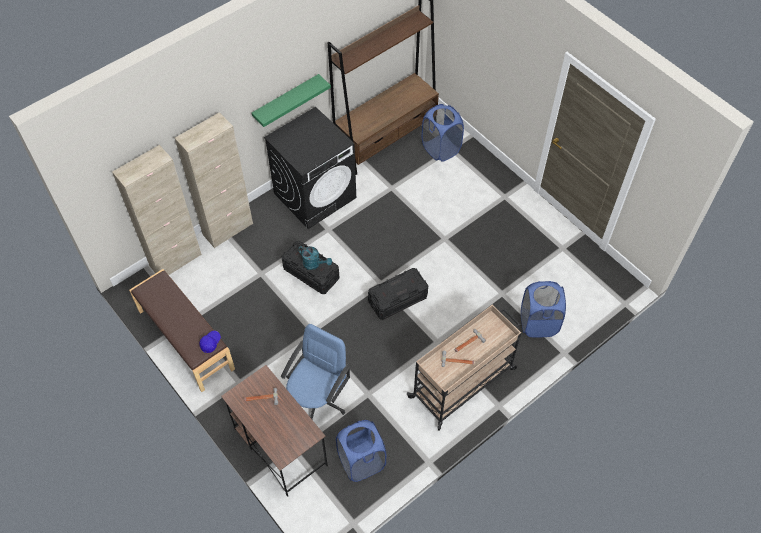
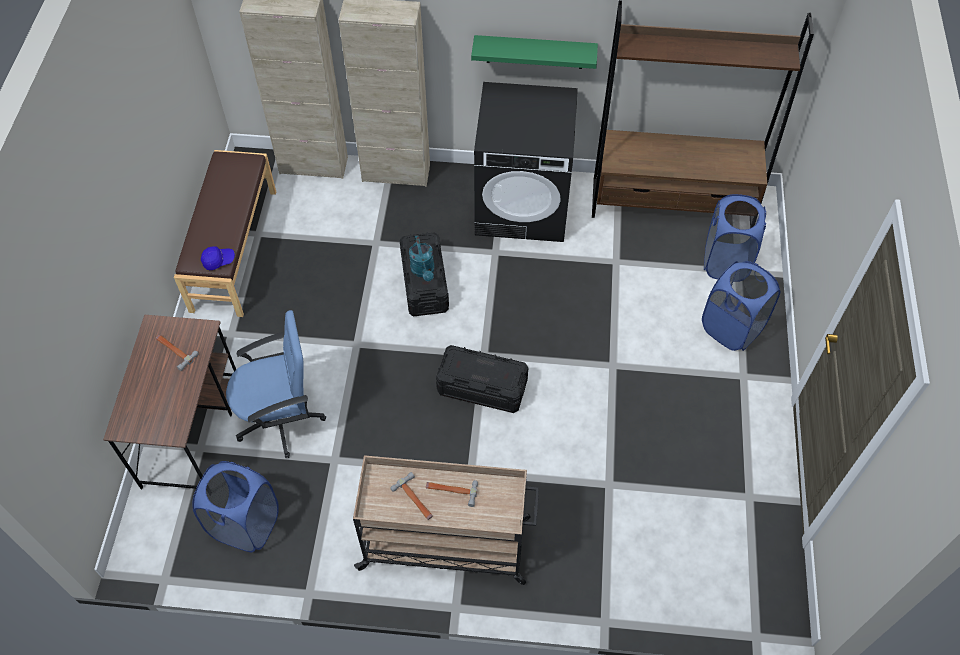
camera: 45 degrees right, 0 degrees up
(538, 323) = (613, 558): blue laundry basket -> blue laundry basket (731, 328)

